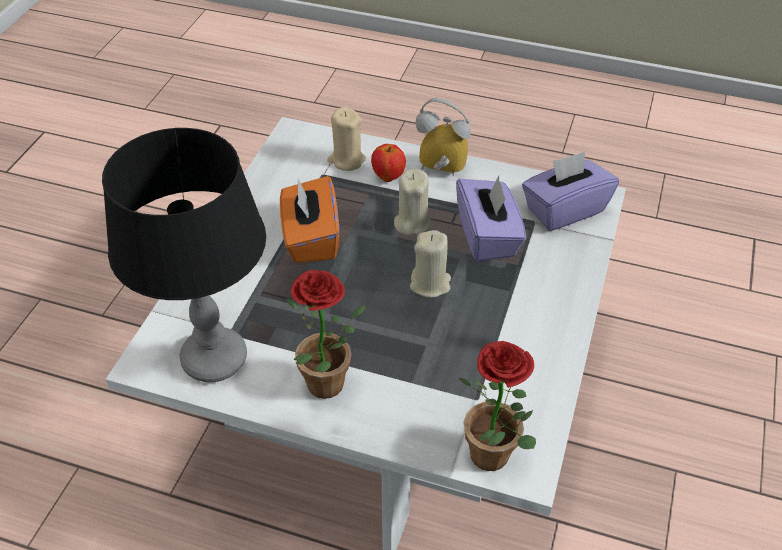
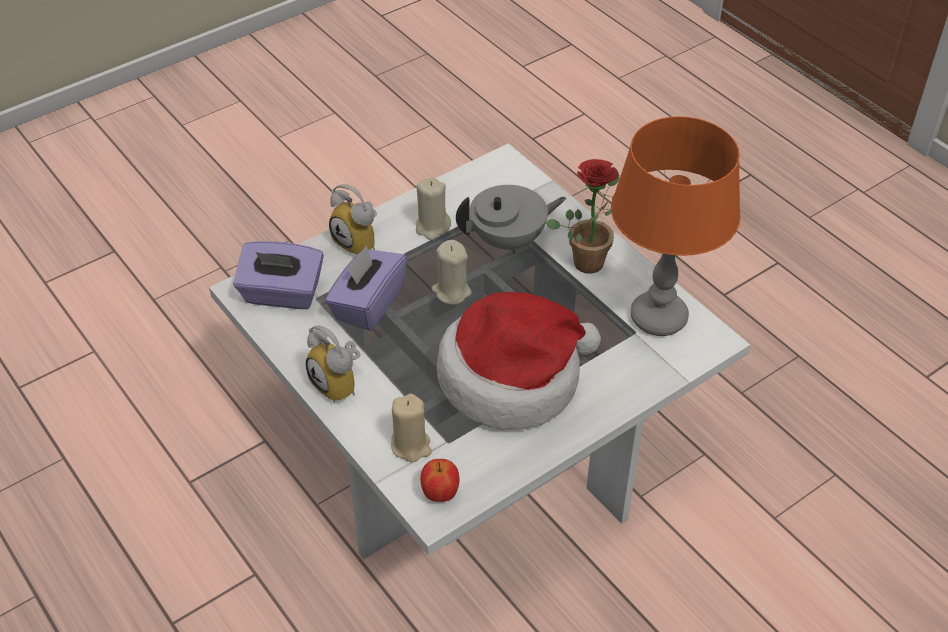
camera: 145 degrees left, 0 degrees up
(215, 359) = (658, 317): black table lamp -> orange table lamp
(311, 239) = (513, 378): orange tissue box -> hat
(388, 177) = (391, 404): apple -> apple (440, 494)
(412, 222) = (415, 348): beige candle -> beige candle (432, 227)
(426, 366) = (509, 240): none -> grey teapot
(496, 460) = (517, 174): potted plant -> none
(560, 287) = (360, 242): none -> alarm clock

